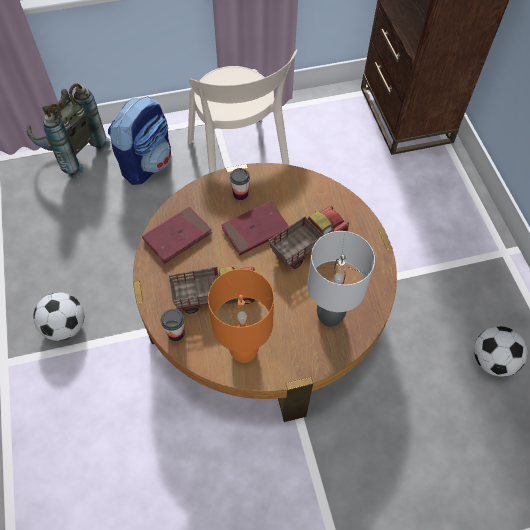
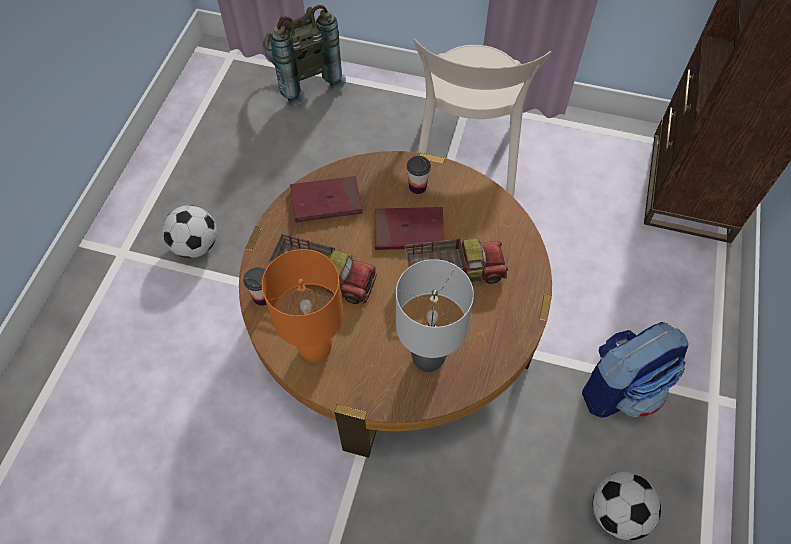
camera: 30 degrees right, 0 degrees up
(147, 163) = (369, 120): backpack -> backpack (620, 388)

